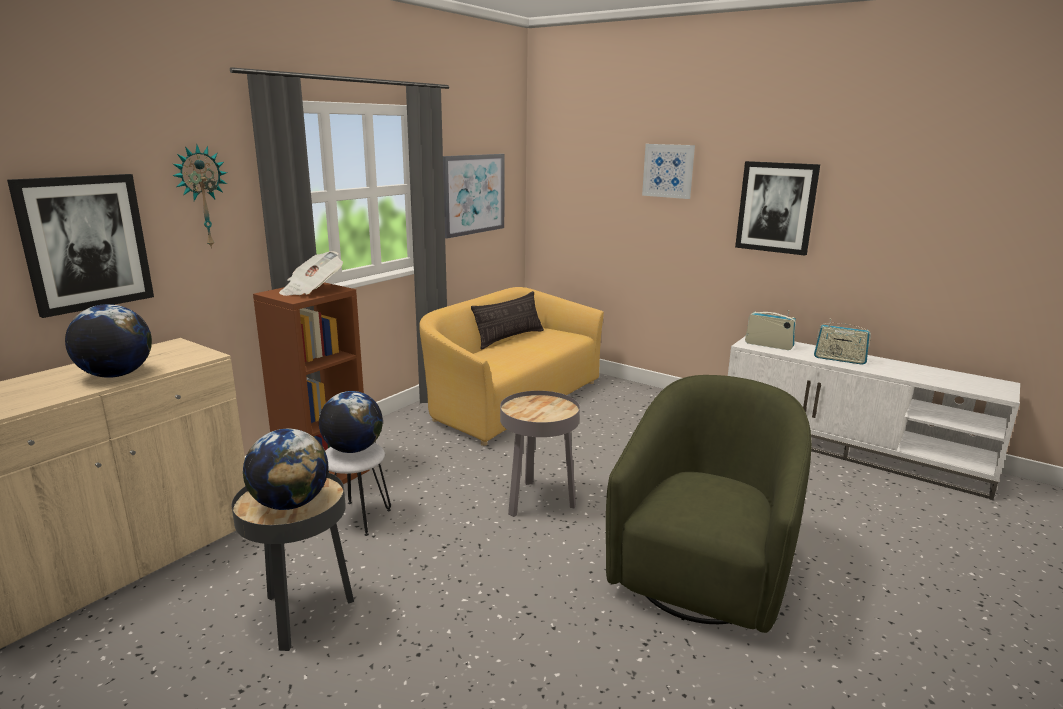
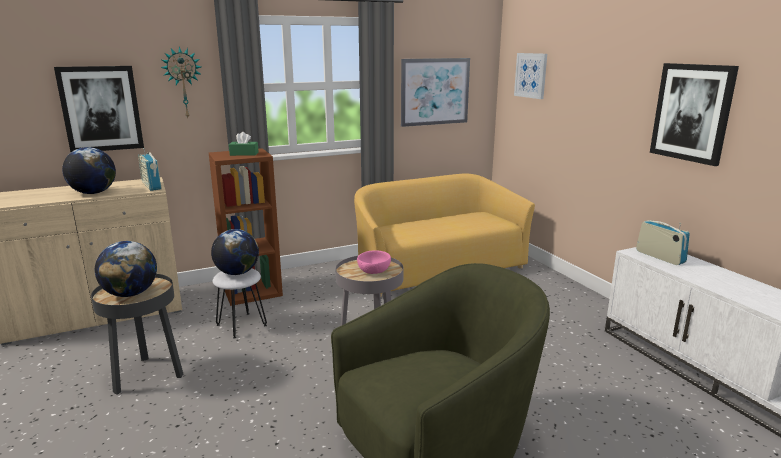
camera: 30 degrees right, 0 degrees up
(312, 290) = (244, 154): newspaper -> green tissue box
(509, 338) = (444, 215): pillow -> none
(546, 409) = (375, 271): none -> pink bowl
(668, 171) = (600, 73): picture -> picture (531, 75)
(839, 359) = (725, 284): radio -> radio (151, 186)

